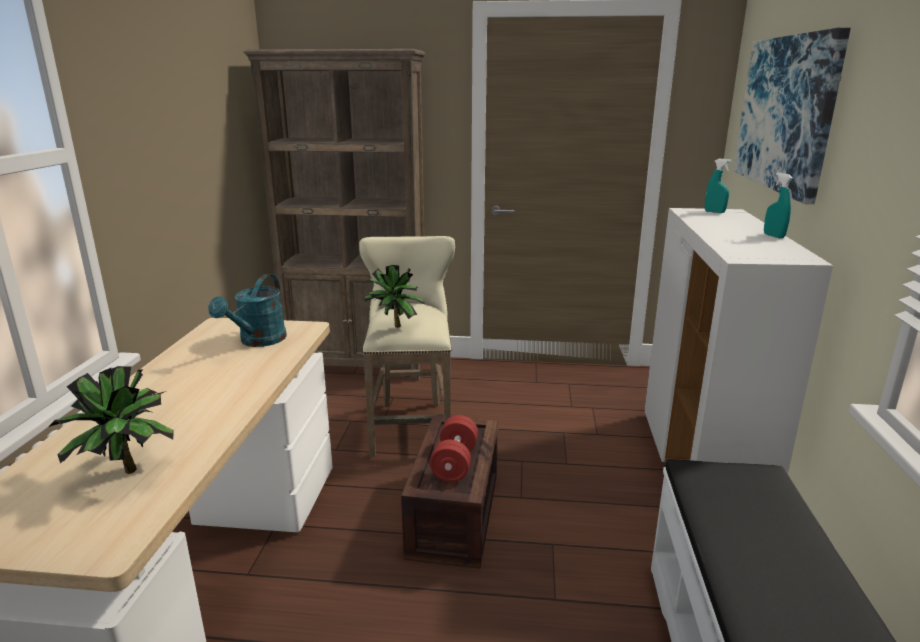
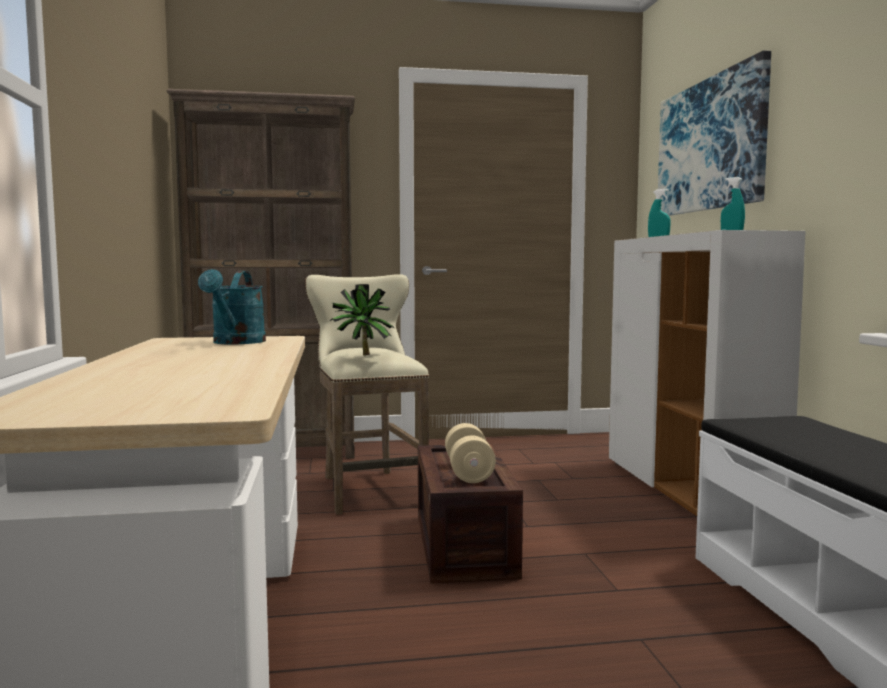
camera: 15 degrees left, 15 degrees down
(126, 475) = (186, 387): potted plant -> none
(454, 463) = (469, 472): red dumbbell -> beige dumbbell

